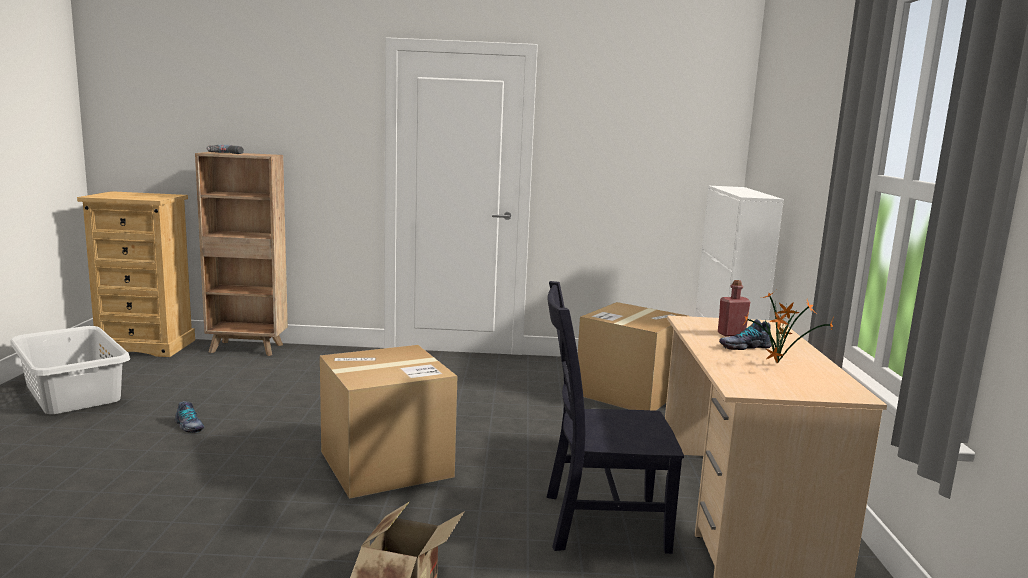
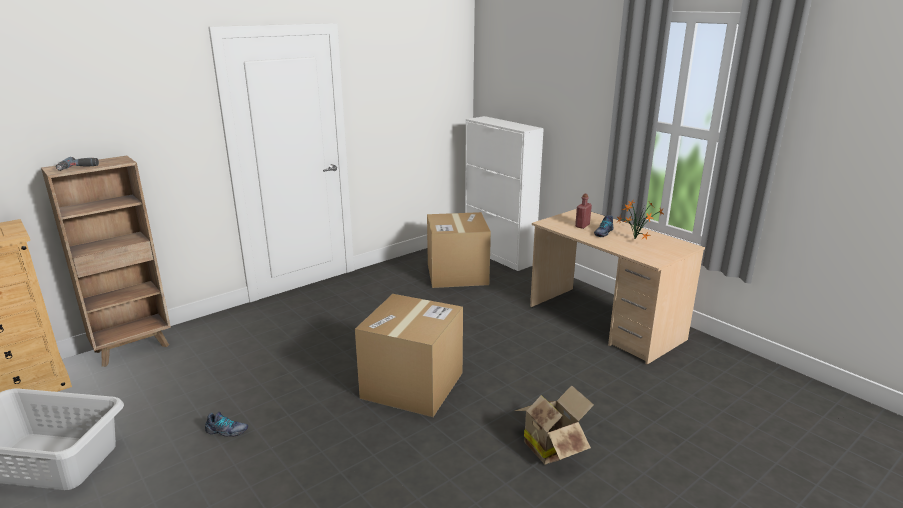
camera: 40 degrees left, 10 degrees up
(598, 522) = (564, 360): black chair -> none

